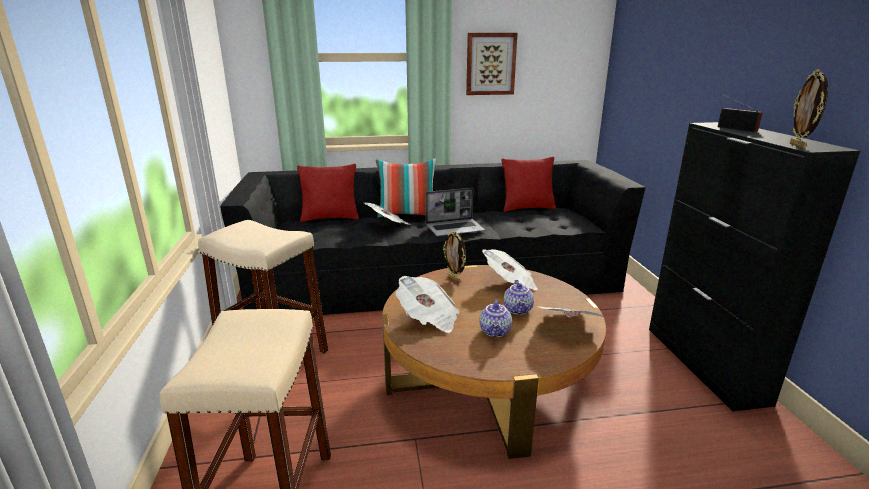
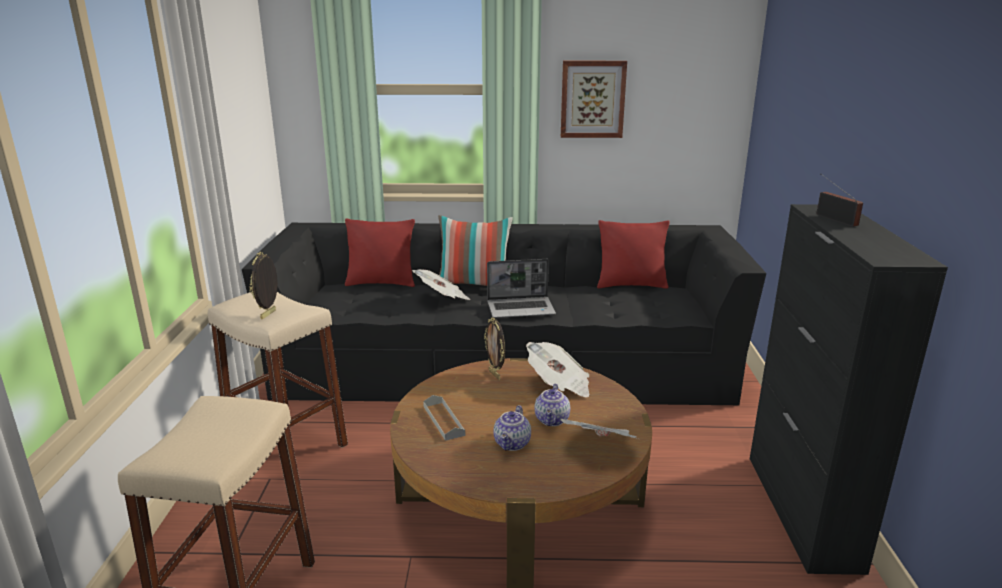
camera: 10 degrees right, 0 degrees up
(428, 318) = (443, 420): newspaper -> grey tray
(798, 146) = (875, 254): picture frame -> picture frame (269, 315)

